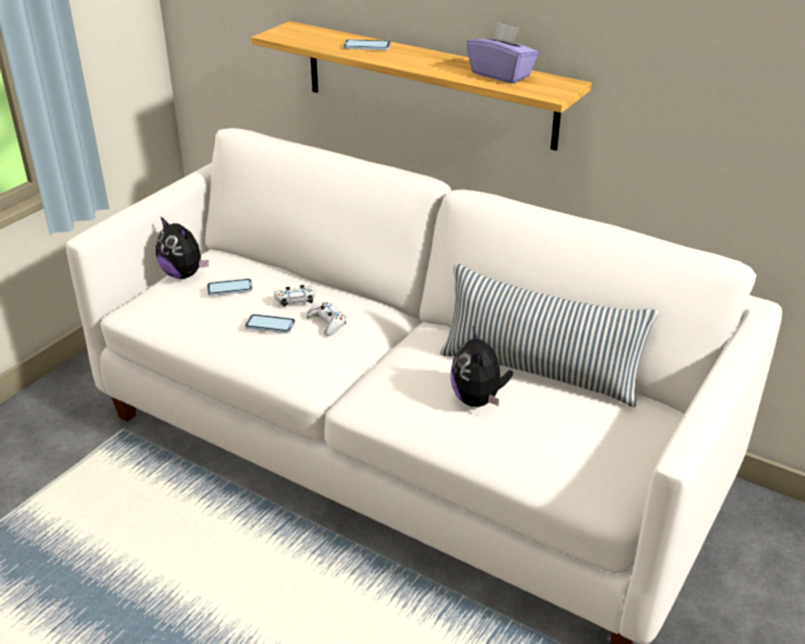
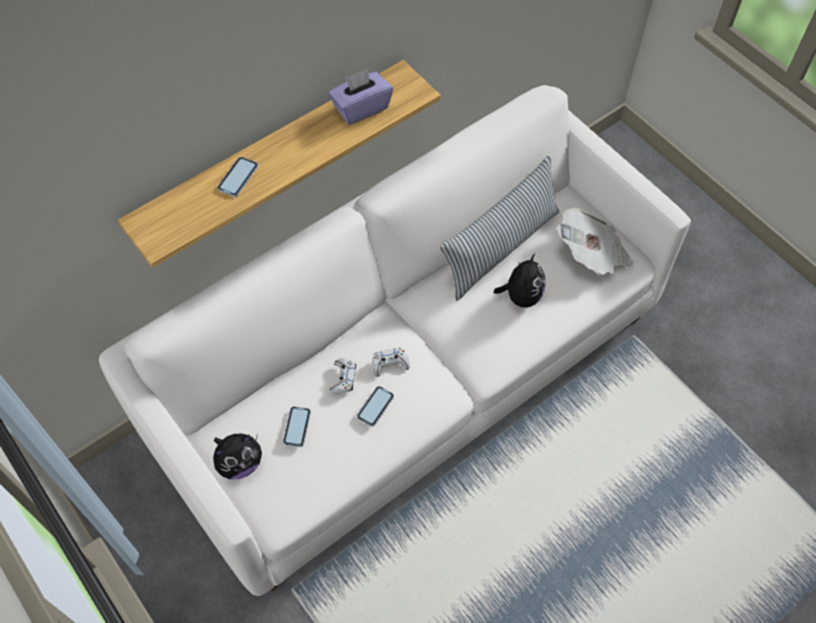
camera: 70 degrees left, 25 degrees up
(478, 400) = (521, 296): plush toy -> plush toy turned 90 degrees counterclockwise
(591, 454) = (592, 255): none -> newspaper

